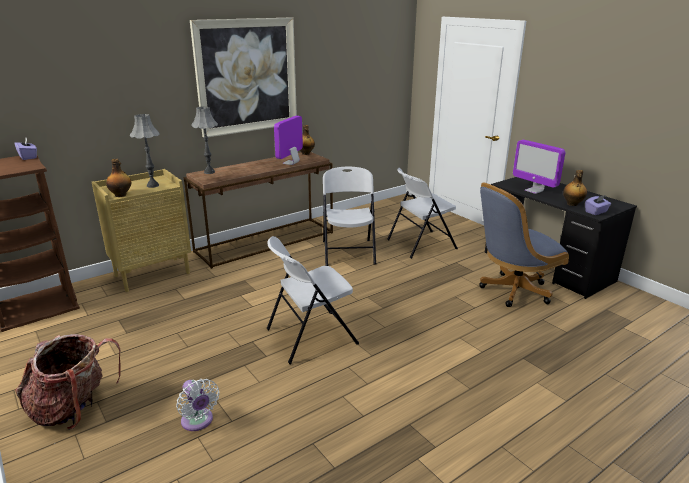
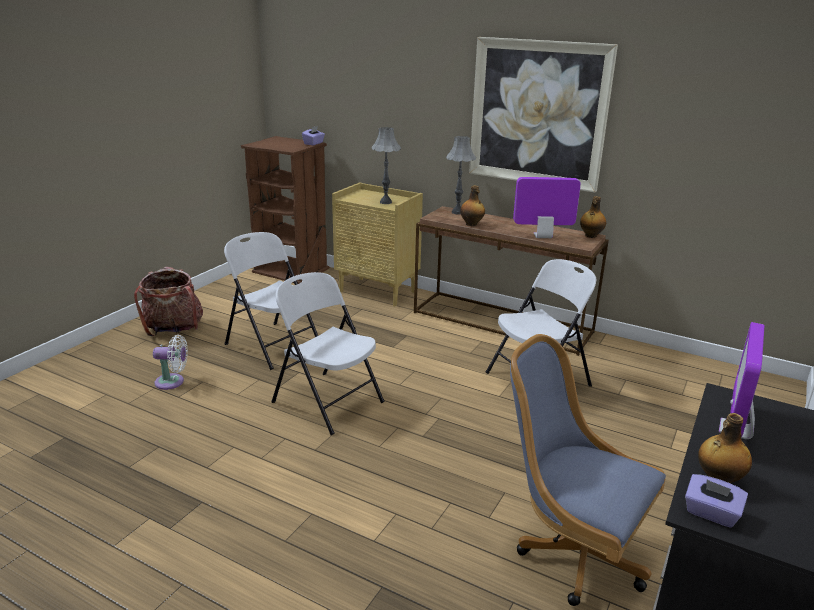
camera: 65 degrees right, 0 degrees up
(121, 195) = (351, 199): bottle -> bottle (471, 224)
(198, 422) = (172, 382): white fan -> white fan turned 120 degrees counterclockwise
(421, 244) = (635, 432): white chair -> white chair (273, 345)

